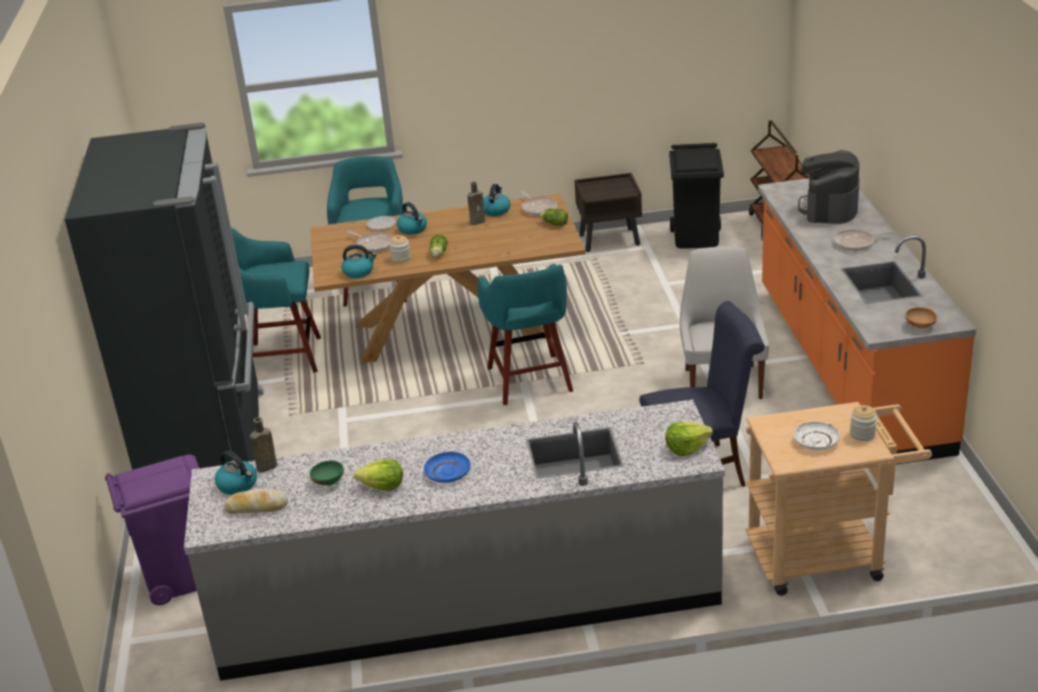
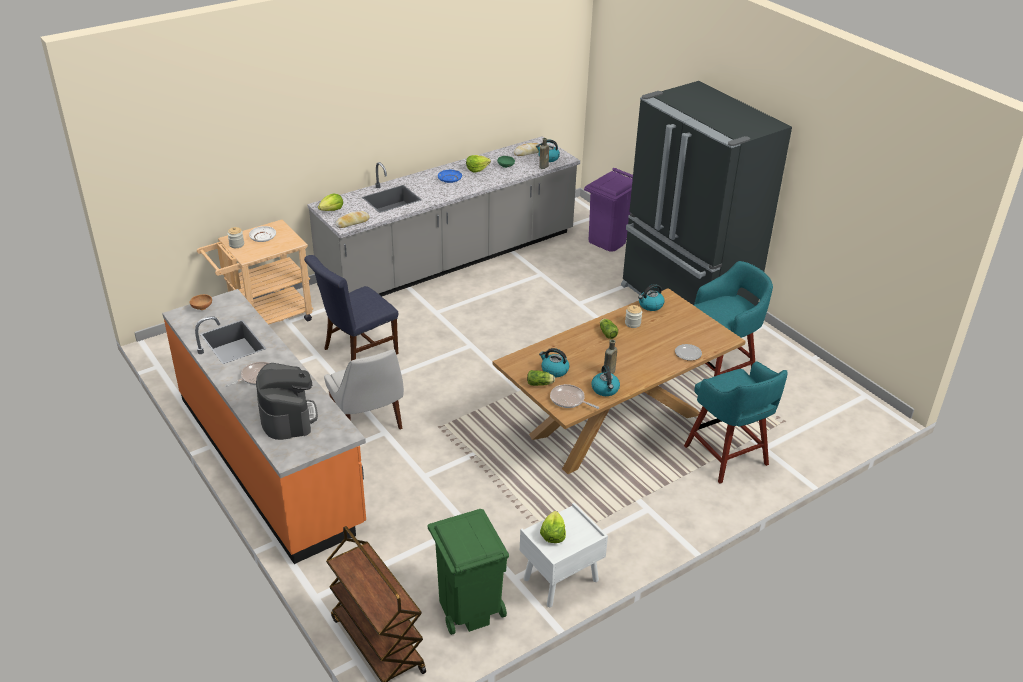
camera: 150 degrees right, 5 degrees up
(373, 245) = (669, 332): frying pan -> none
(413, 229) = (655, 354): kettle -> kettle (554, 370)
(530, 381) = (515, 392): turquoise stool -> none
(610, 240) = (560, 580): brown nightstand -> white nightstand
(616, 189) = (552, 534): none -> lettuce
(663, 416) = (352, 222): none -> bread
(696, 237) = (468, 608): black trash can -> green trash can

